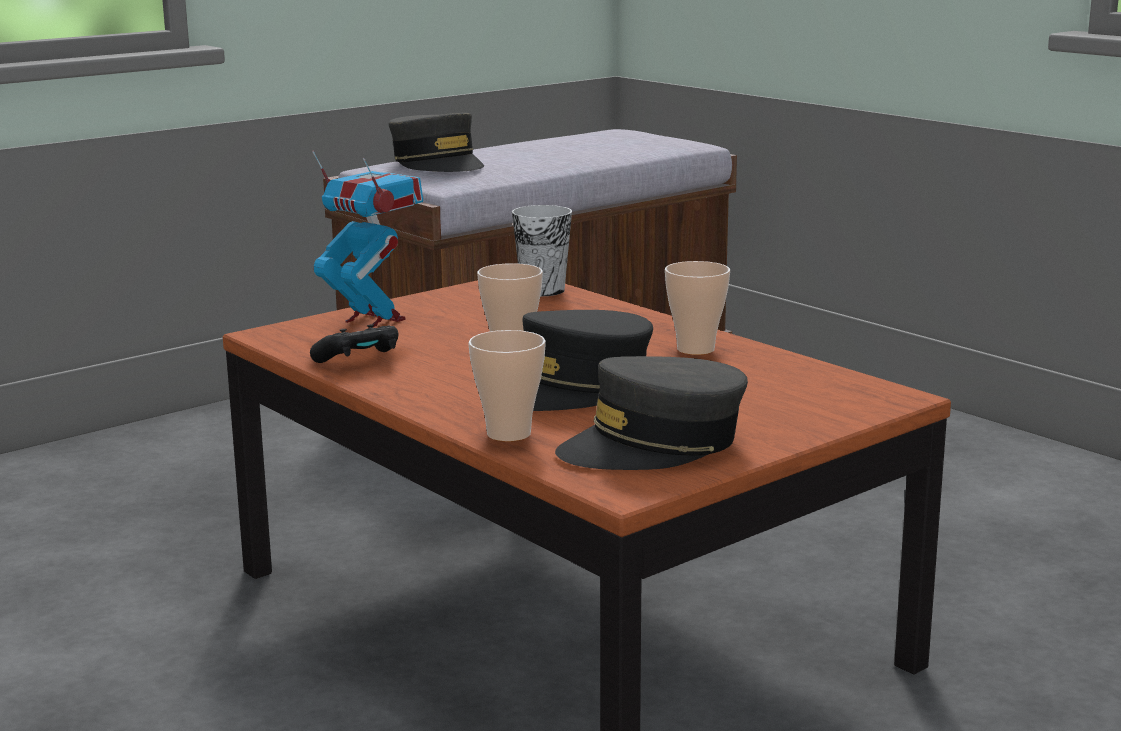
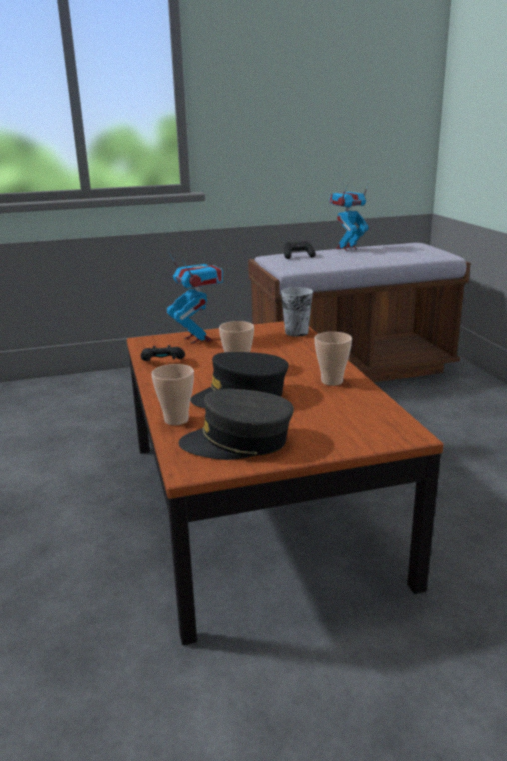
camera: 25 degrees right, 5 degrees up
(438, 163) = (298, 256): grey cap -> black game controller
(509, 145) = (347, 248): none -> toy robot

